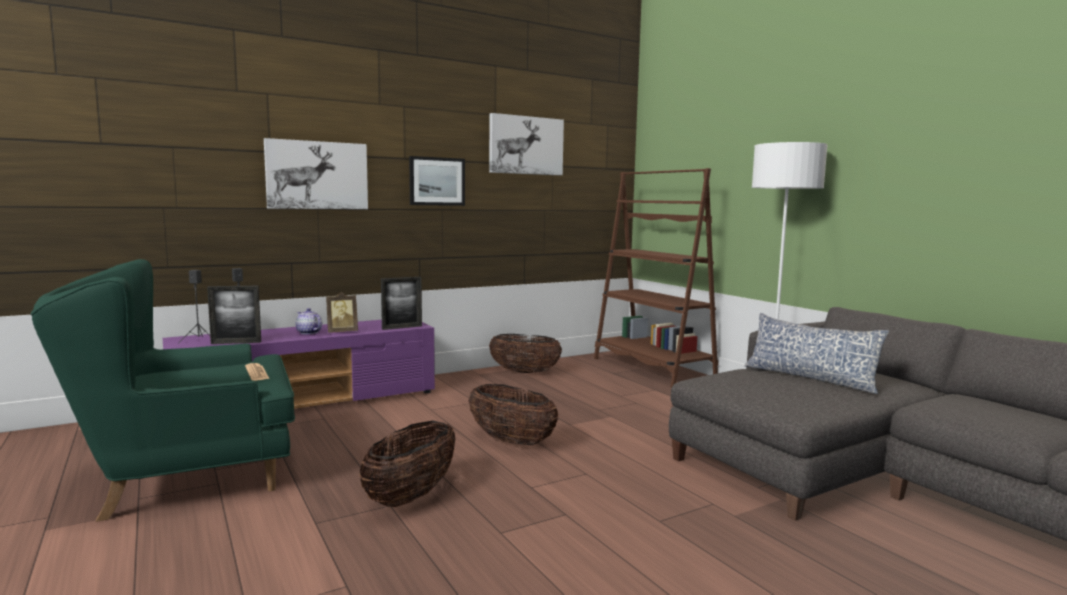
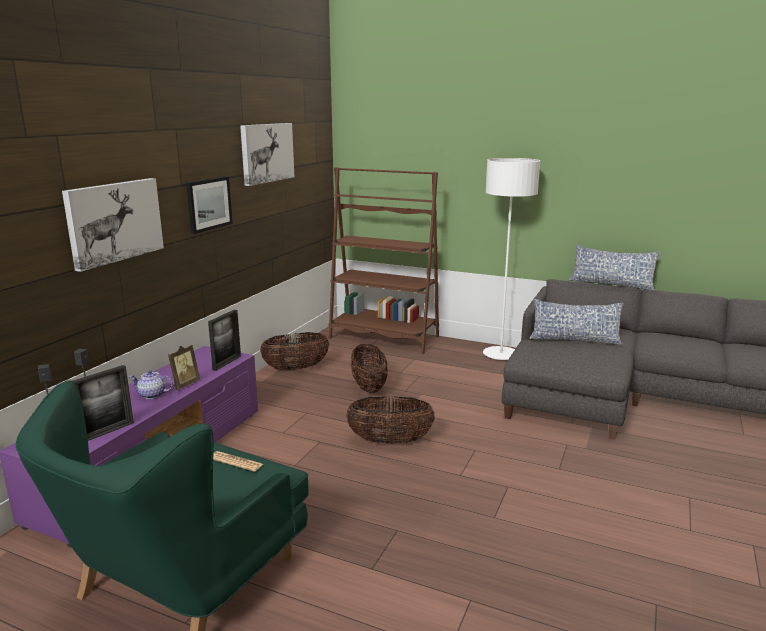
camera: 35 degrees left, 10 degrees up
(411, 496) = (398, 516): basket -> basket (369, 387)
(921, 319) = (611, 284): none -> pillow

